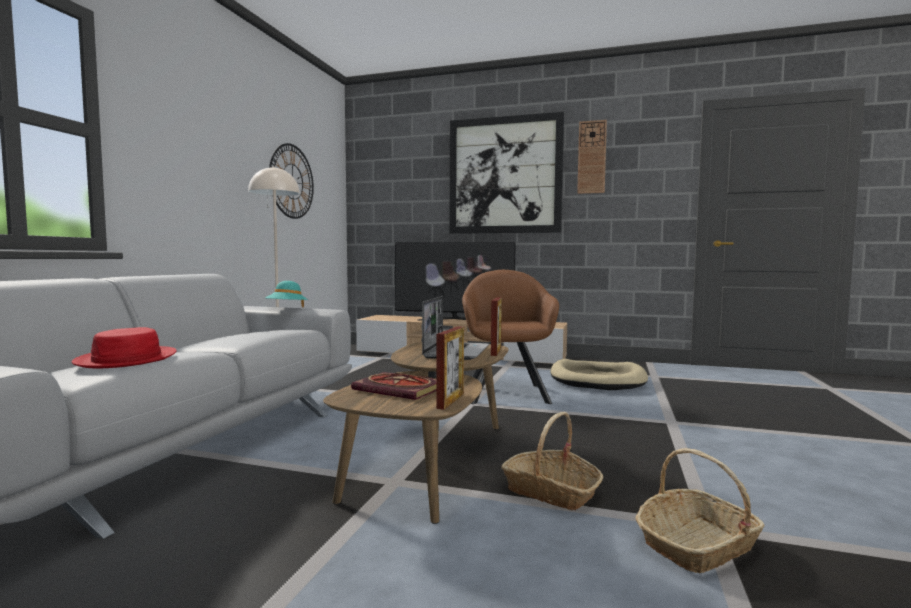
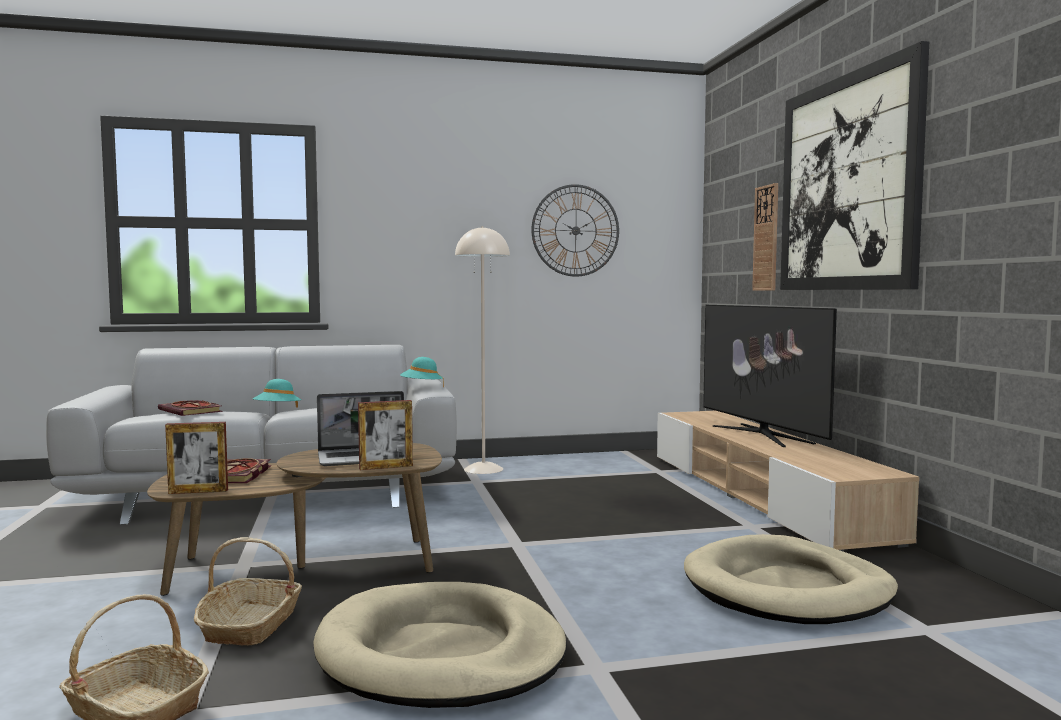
camera: 60 degrees right, 0 degrees up
(127, 359) = (192, 411): red hat -> book
(189, 347) = (277, 410): none -> turquoise hat
(506, 392) = (599, 550): brown armchair -> none
(591, 157) = (970, 125): wall clock -> wall clock (766, 238)
(638, 446) = (440, 653): none -> beige dog bed

